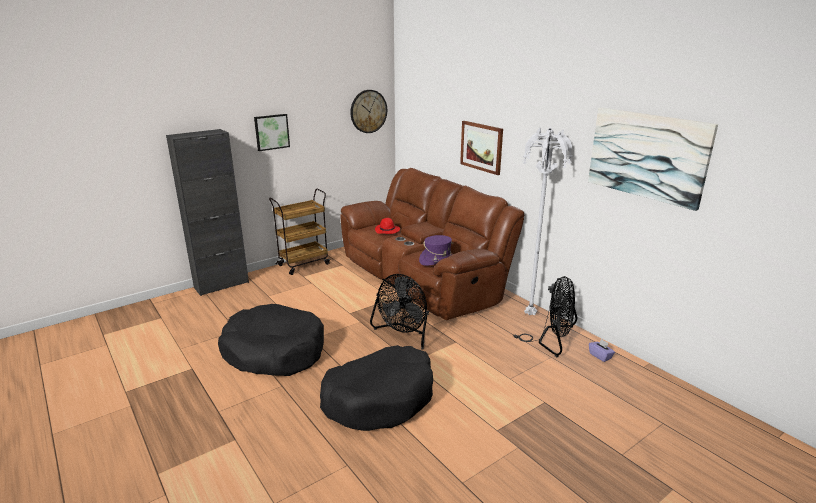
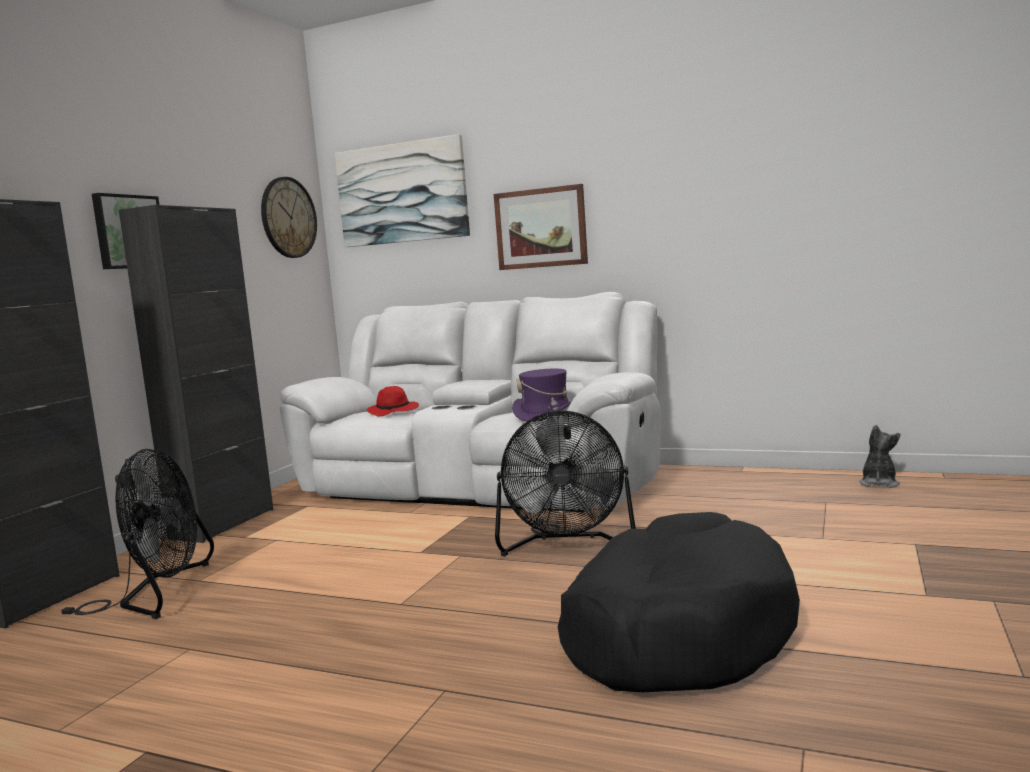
camera: 30 degrees left, 15 degrees down
(274, 351) = (340, 648): black dog bed -> none
(304, 264) = (223, 524): brown cart -> black cabinet
(422, 276) = (481, 483): brown sofa -> white sofa
(530, 315) = (715, 476): white floor lamp -> none
(551, 339) = (789, 487): black fan -> black fan (154, 594)
(600, 356) = (879, 483): purple tissue box -> plush toy
(647, 156) = (865, 146): picture -> picture (402, 193)

